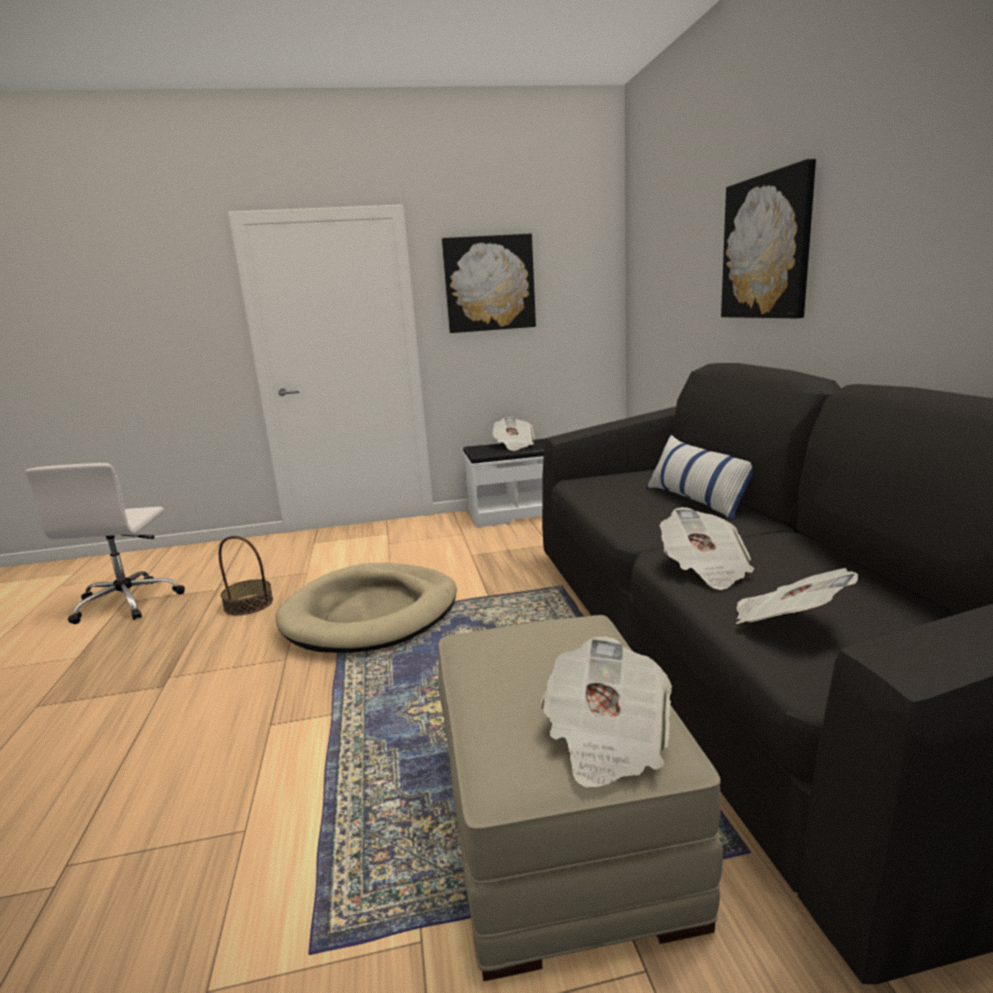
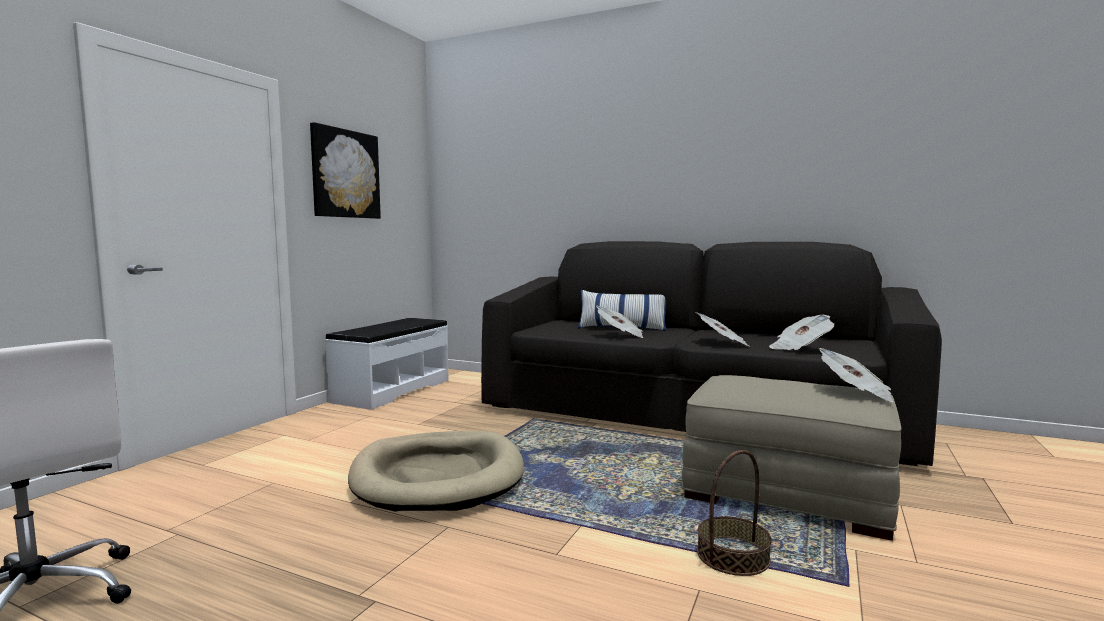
camera: 55 degrees left, 10 degrees down
(249, 604) = (275, 523): basket -> basket (732, 556)
(514, 445) = (379, 327): newspaper -> newspaper (620, 335)
(766, 247) = (616, 172): picture -> none

